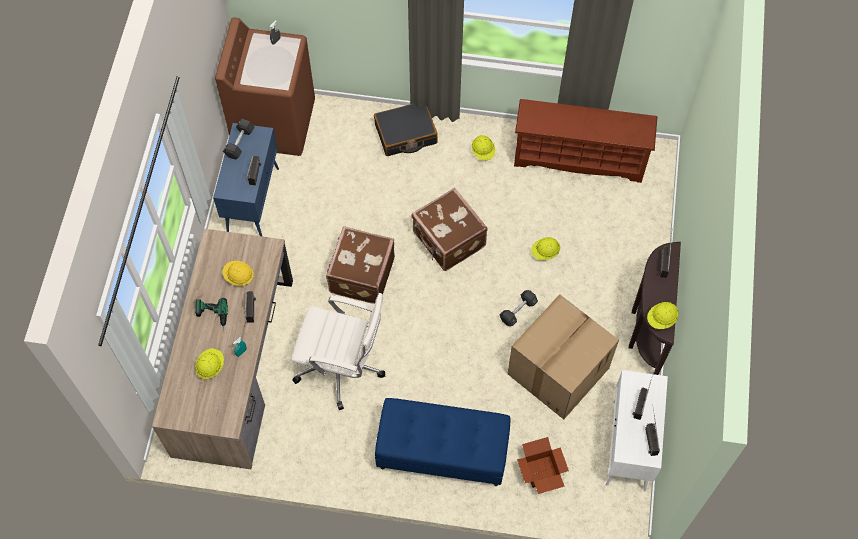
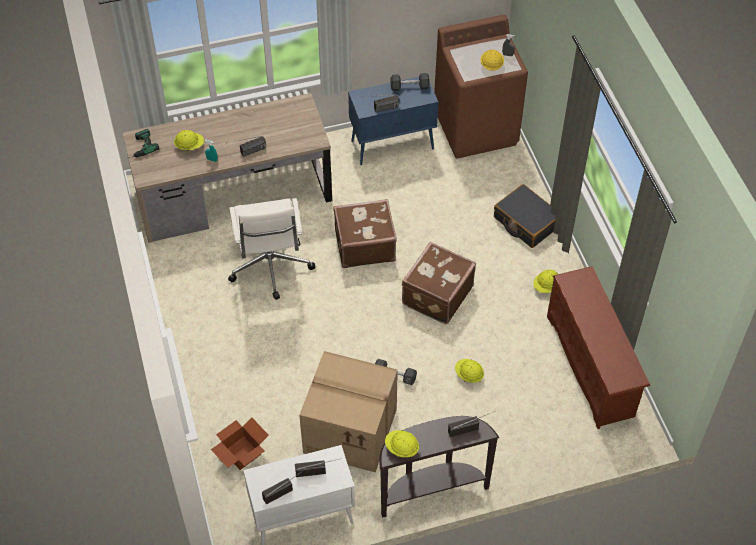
camera: 65 degrees right, 10 degrees down
(212, 317) = (233, 129): power drill -> power drill (139, 147)
(239, 277) = (279, 131): yellow hard hat -> yellow hard hat (491, 65)
(442, 453) = (224, 369): blue bench -> none

